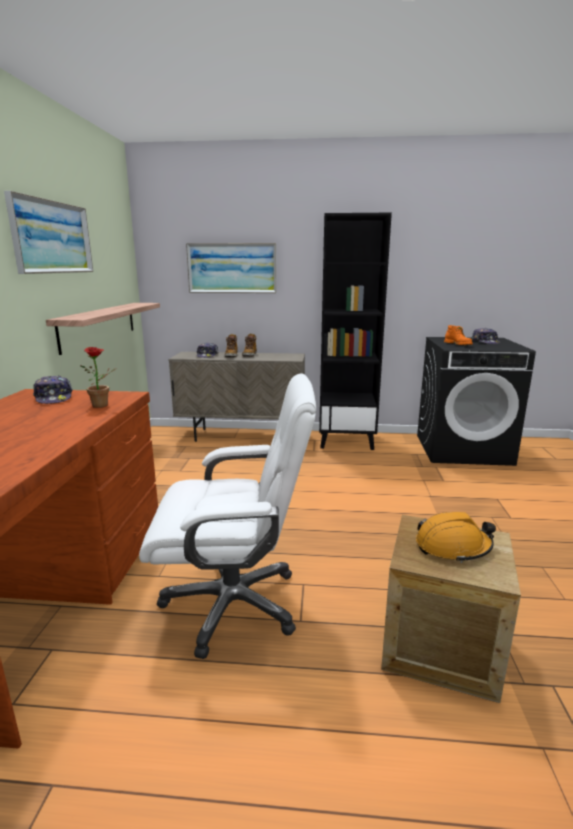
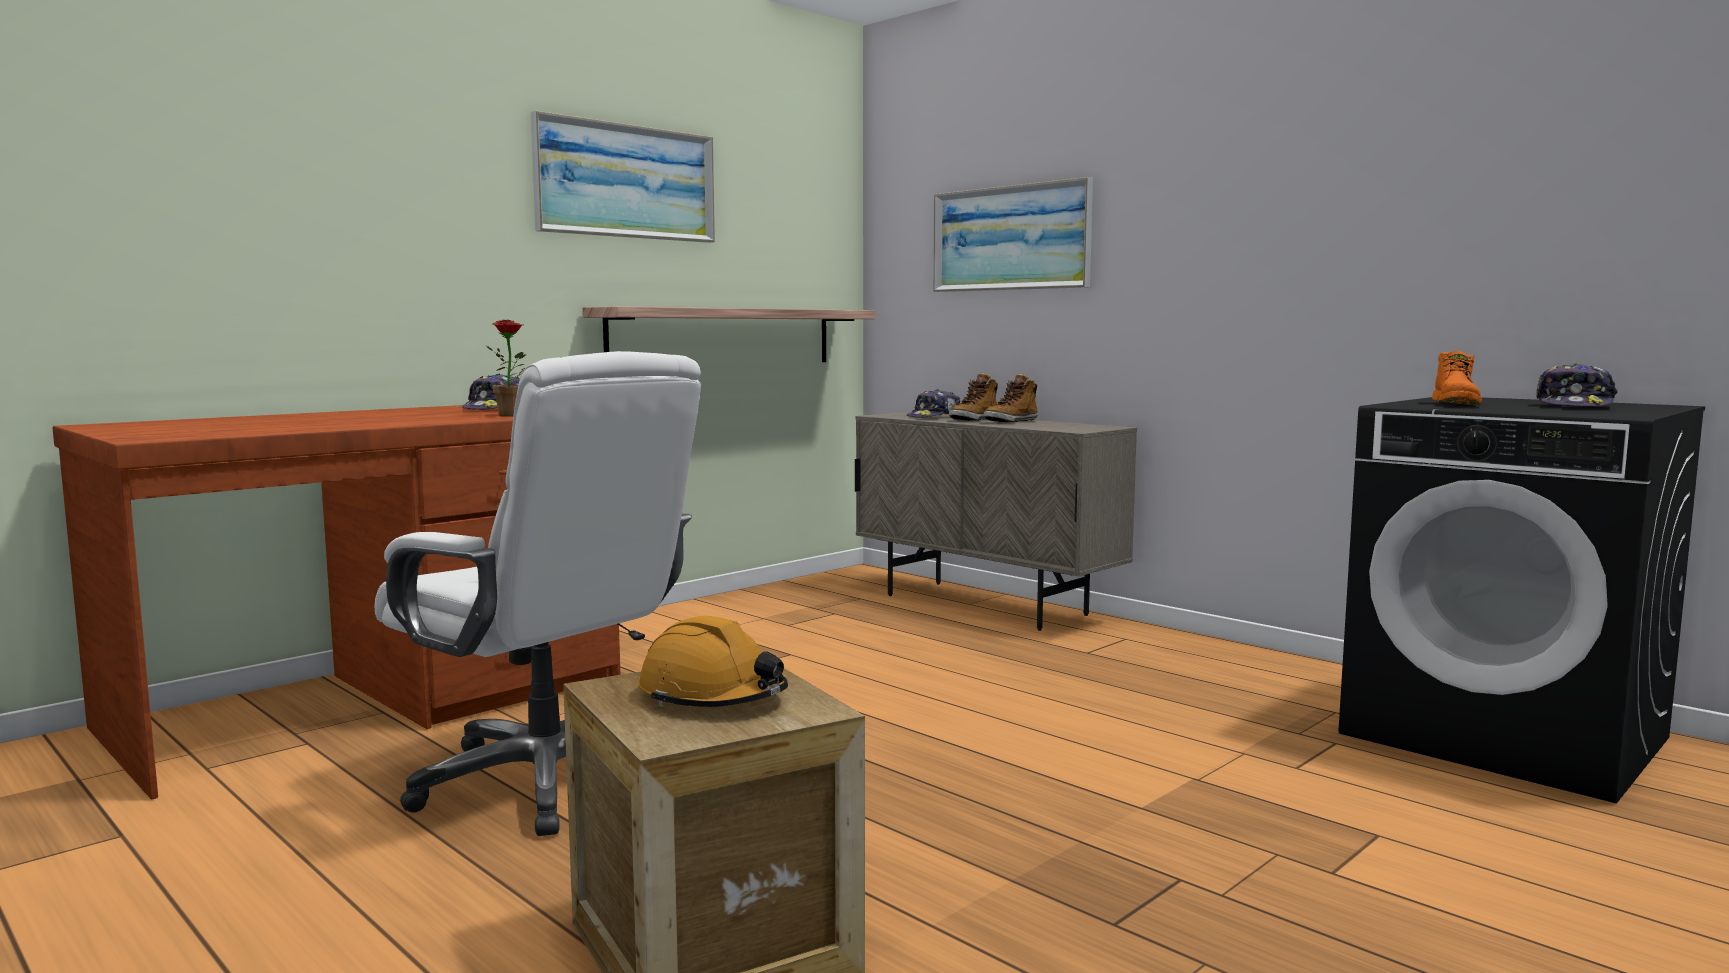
camera: 40 degrees right, 10 degrees down
(346, 441) = (1199, 654): black bookcase -> none

